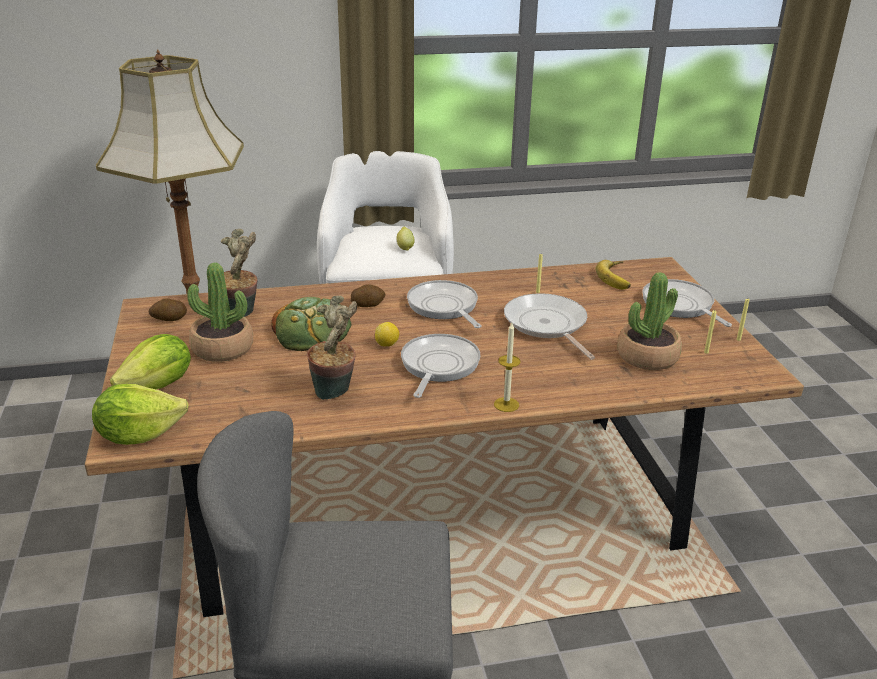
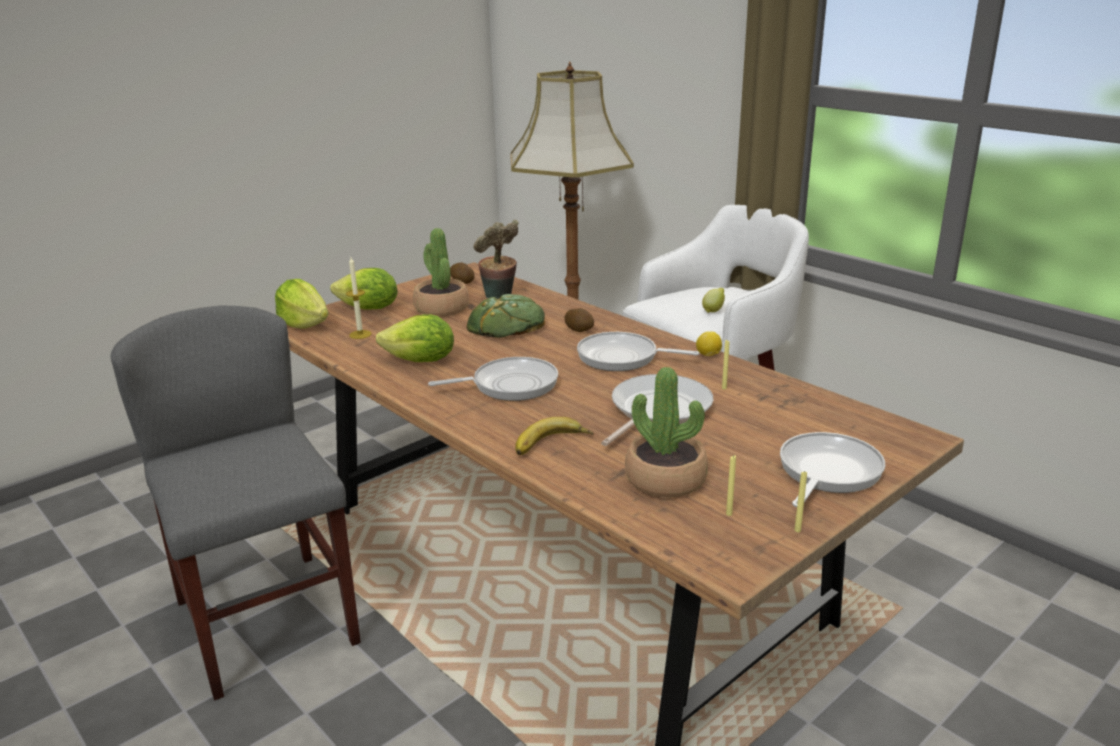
camera: 60 degrees right, 5 degrees down
(335, 392) = (421, 361): potted plant -> lettuce
(387, 345) = (520, 356): lemon -> lemon (708, 355)
(444, 307) = (622, 358): frying pan -> frying pan turned 105 degrees counterclockwise
(506, 404) = (477, 431): candle -> candle (360, 334)
(618, 278) = (835, 420): banana -> banana (552, 445)

